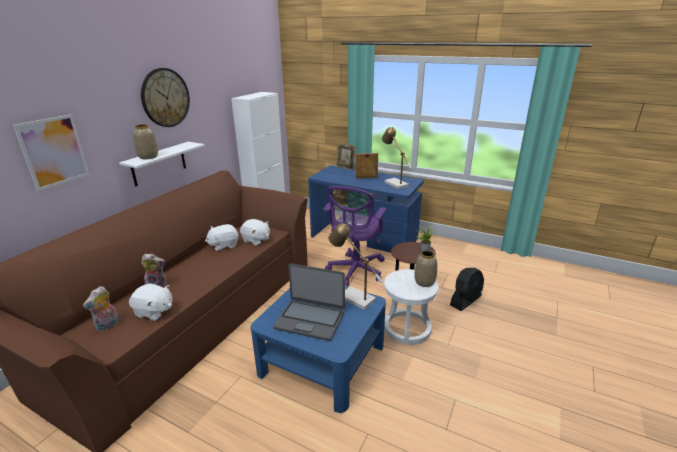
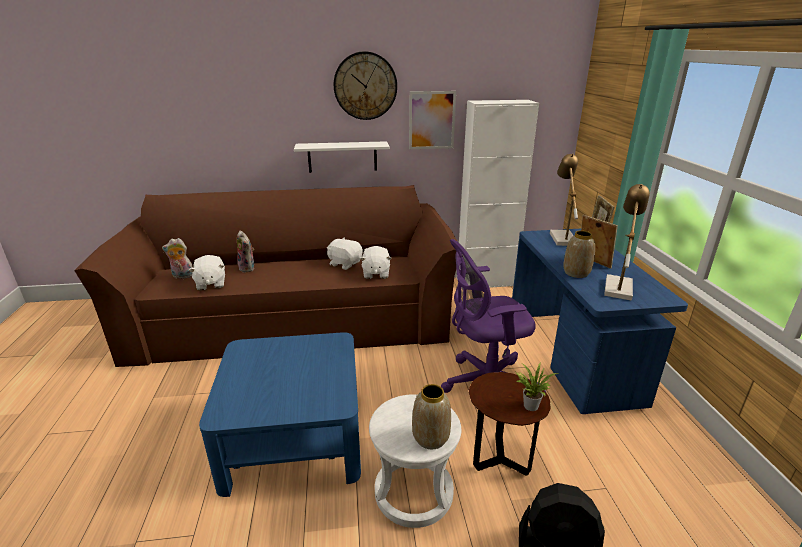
camera: 55 degrees right, 0 degrees up
(54, 151) = (234, 118): picture -> picture (432, 120)
(148, 157) = (320, 145): vase -> vase (576, 273)
(310, 319) = (266, 372): laptop -> none
(352, 297) = (335, 385): table lamp -> table lamp (561, 237)

